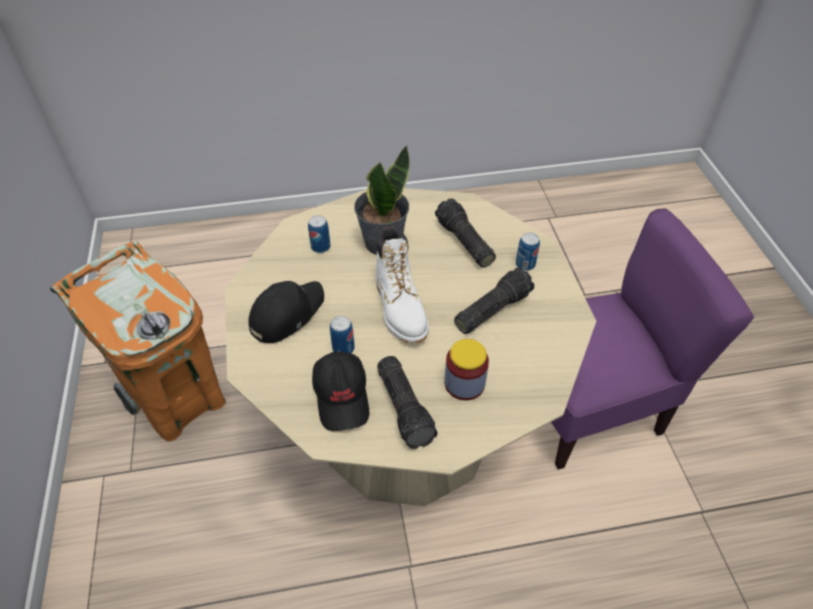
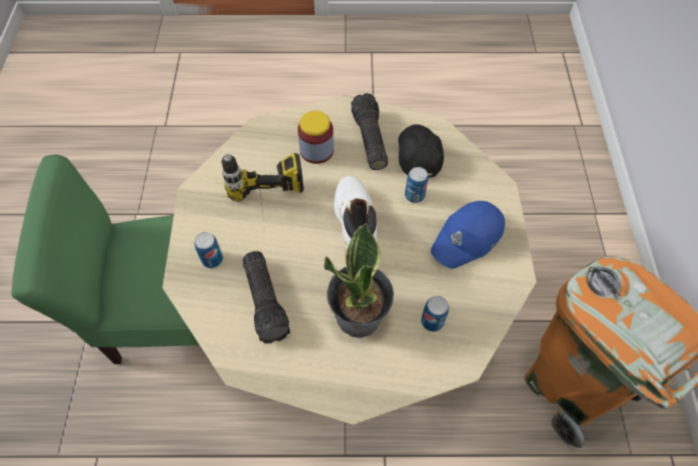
camera: 170 degrees left, 10 degrees up
(286, 314) = (468, 238): black cap -> blue cap
(491, 309) = (268, 213): flashlight -> power drill
(586, 405) = (174, 313): purple chair -> green chair

